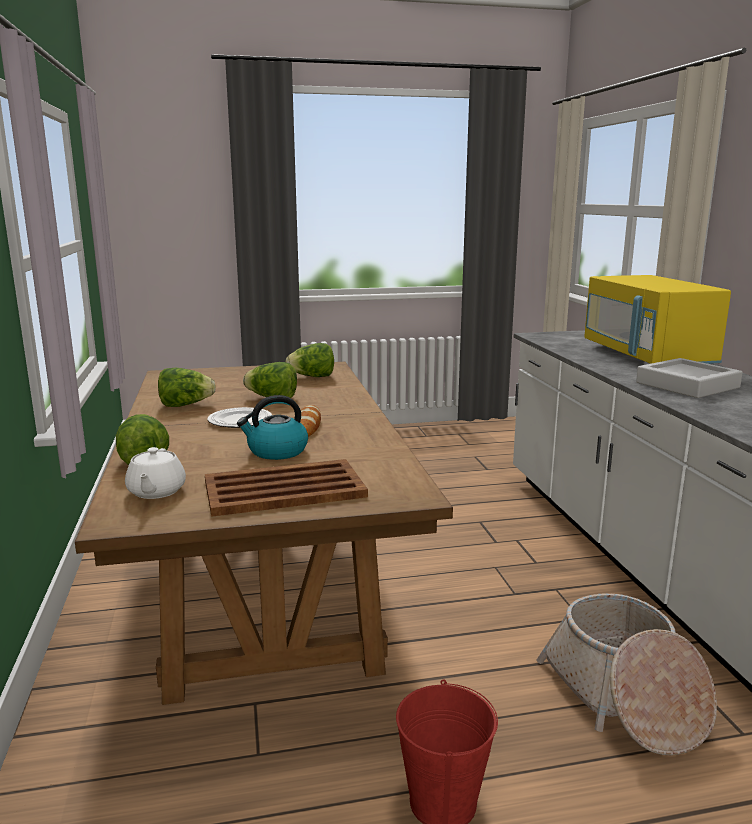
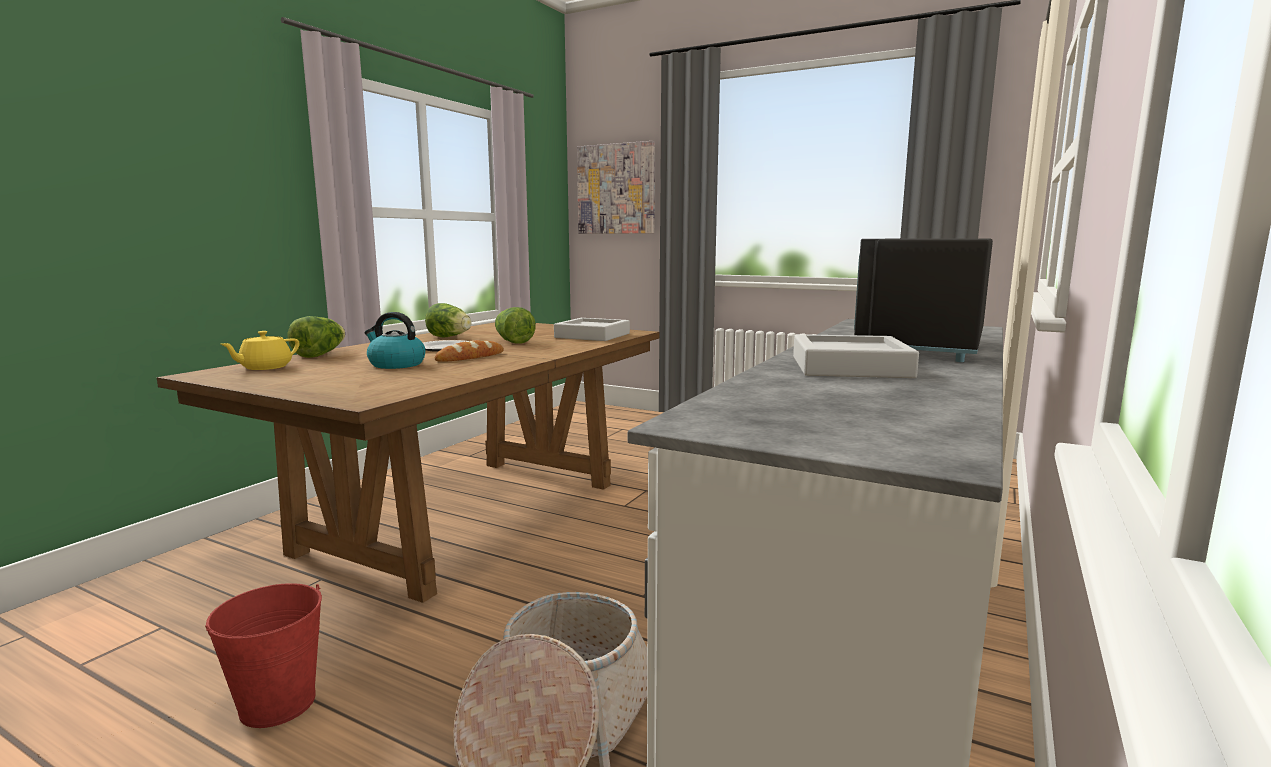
camera: 40 degrees right, 5 degrees down
(156, 492) = (265, 367): white teapot -> yellow teapot
(168, 201) = (616, 189): none -> picture
(282, 489) = (317, 380): brown tray -> none
(312, 377) = (592, 335): lettuce -> grey tray
(646, 356) = (921, 345): yellow microwave -> black microwave

